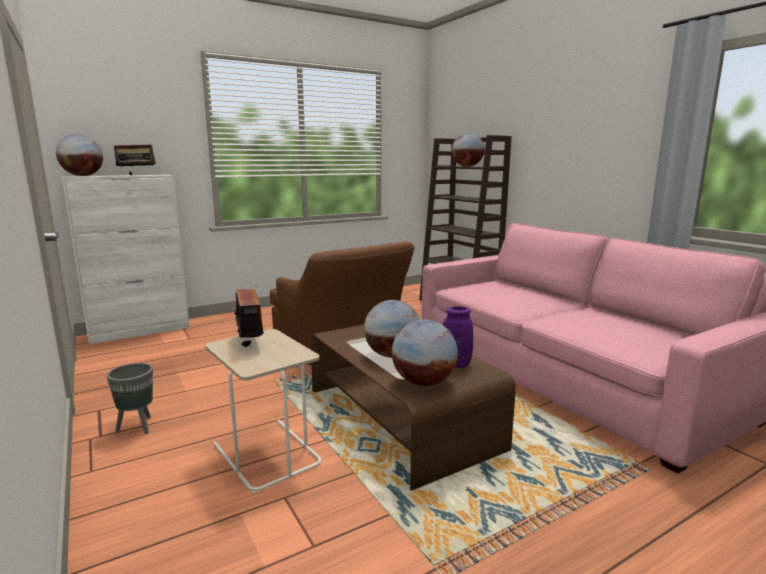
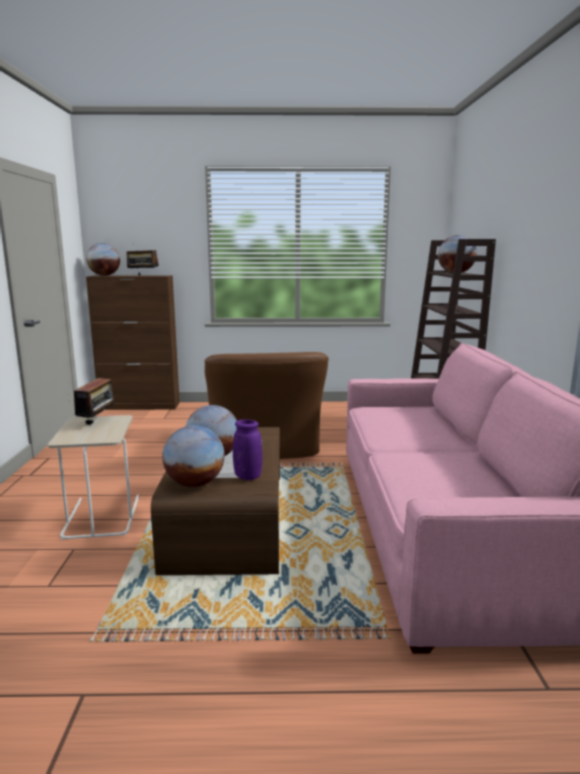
camera: 30 degrees right, 0 degrees up
(137, 427) = (54, 475): grey planter -> none
(140, 331) = (140, 406): white cabinet -> brown cabinet

